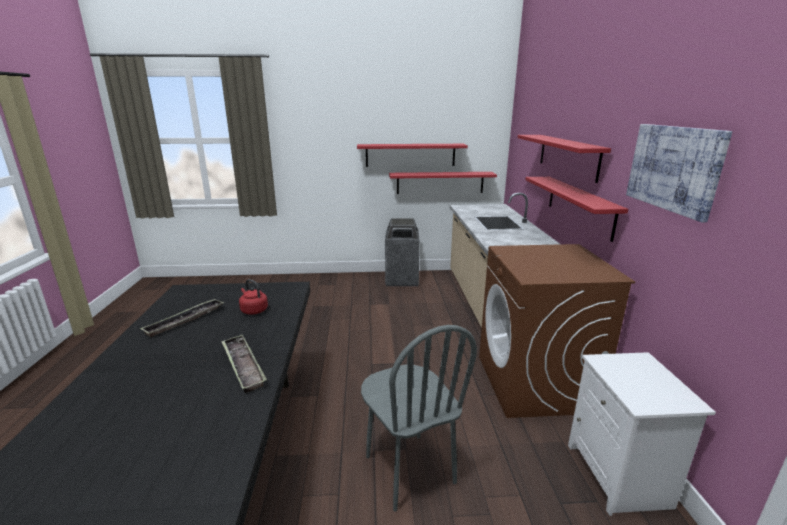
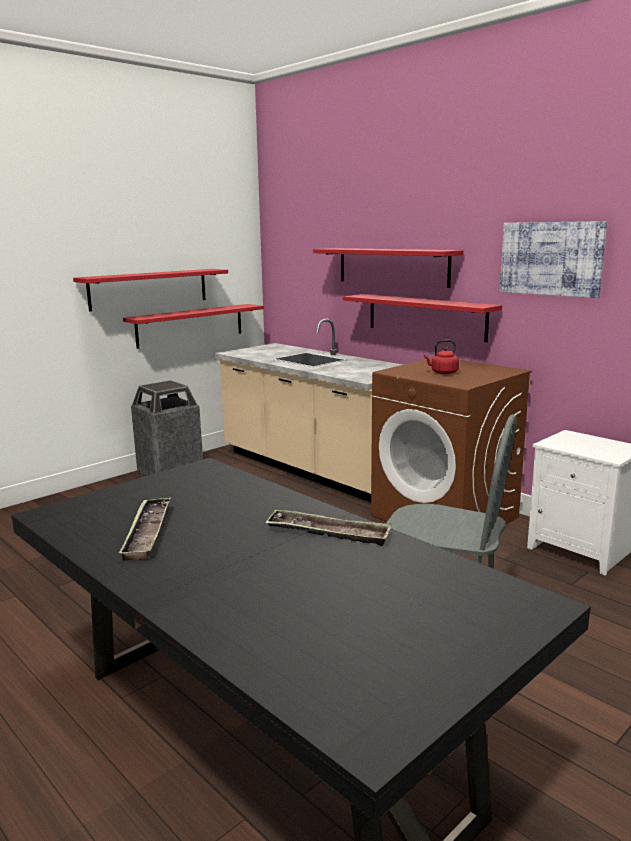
camera: 40 degrees left, 5 degrees down
(253, 310) = (212, 497): red kettle -> red kettle (443, 373)

